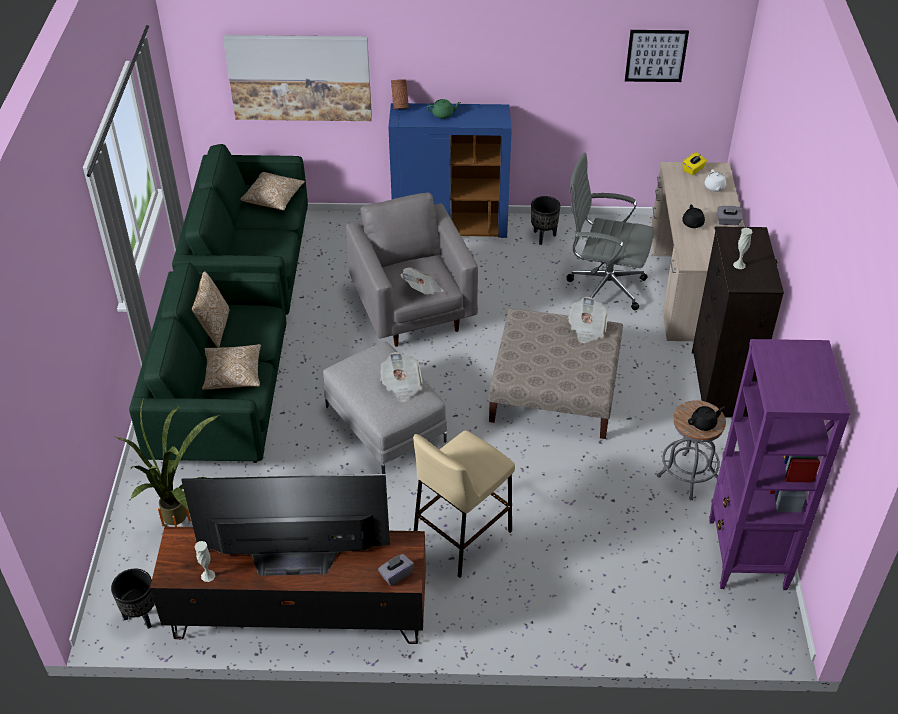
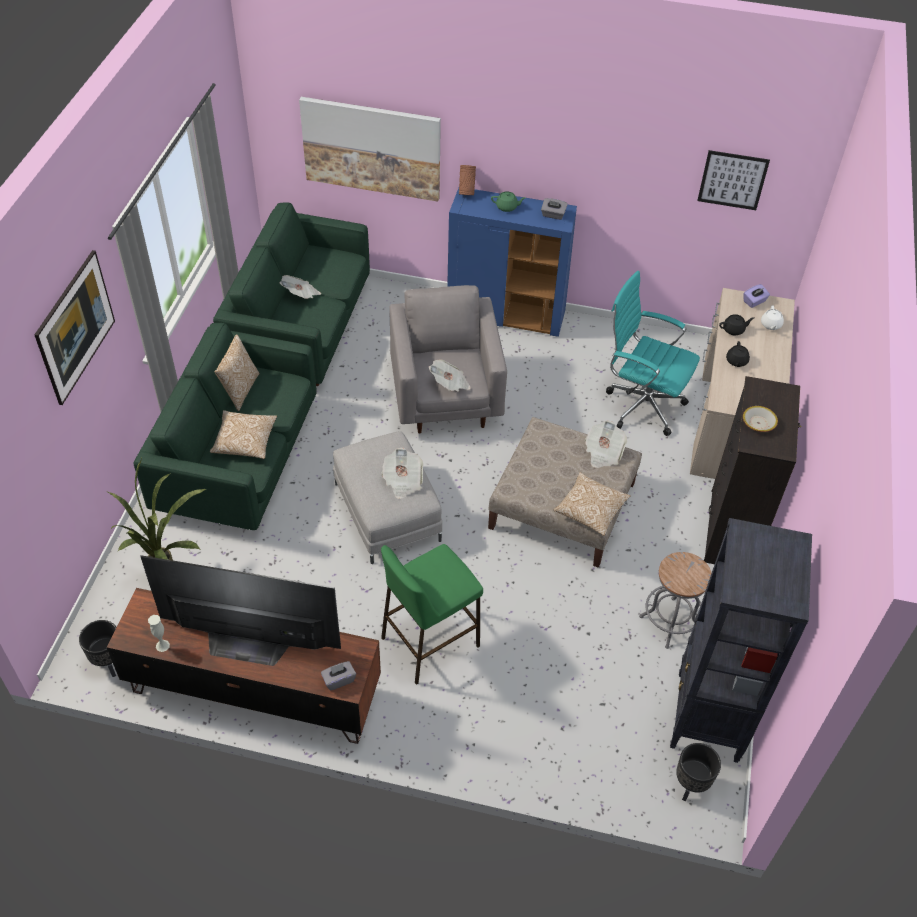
camera: 10 degrees right, 5 degrees up
(72, 287) = (81, 344): none -> picture
(250, 232) = (301, 295): none -> newspaper
(273, 198) = (332, 263): pillow -> pillow (590, 510)
(461, 536) = (429, 642): beige stool -> green stool
(543, 237) = (595, 341): black planter -> black planter (690, 786)
(603, 287) = (641, 405): grey office chair -> turquoise office chair
(693, 169) = (754, 301): yellow tissue box -> purple tissue box
(704, 423) = (688, 579): black teapot -> black teapot (734, 330)
(728, 221) = (774, 365): grey tissue box -> grey tissue box (553, 215)
(739, 265) = (758, 423): white vase -> bowl
(747, 555) = (707, 717): purple bookcase -> black bookcase

